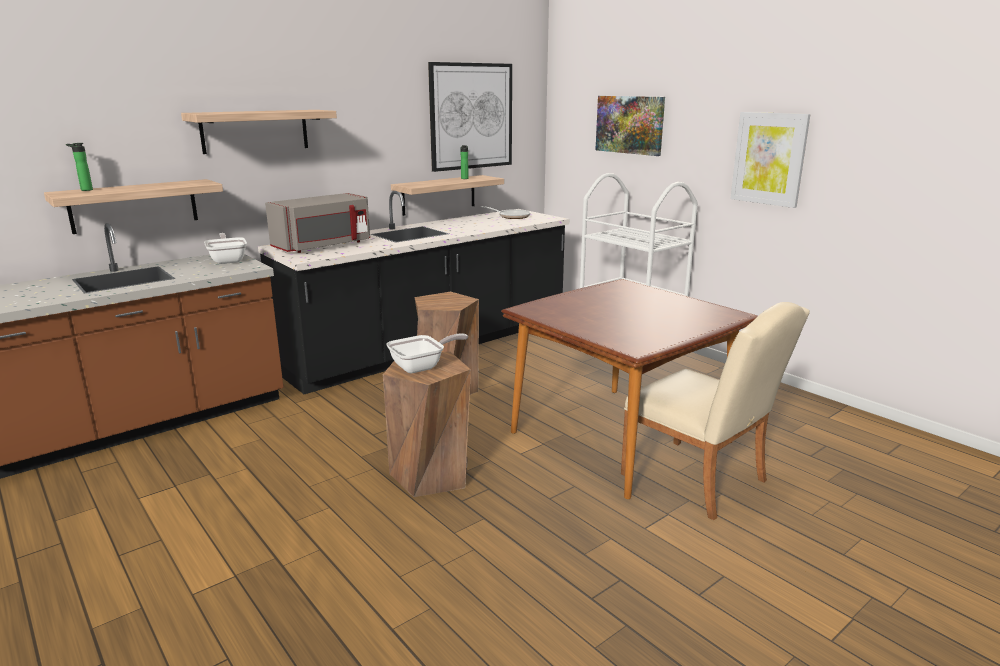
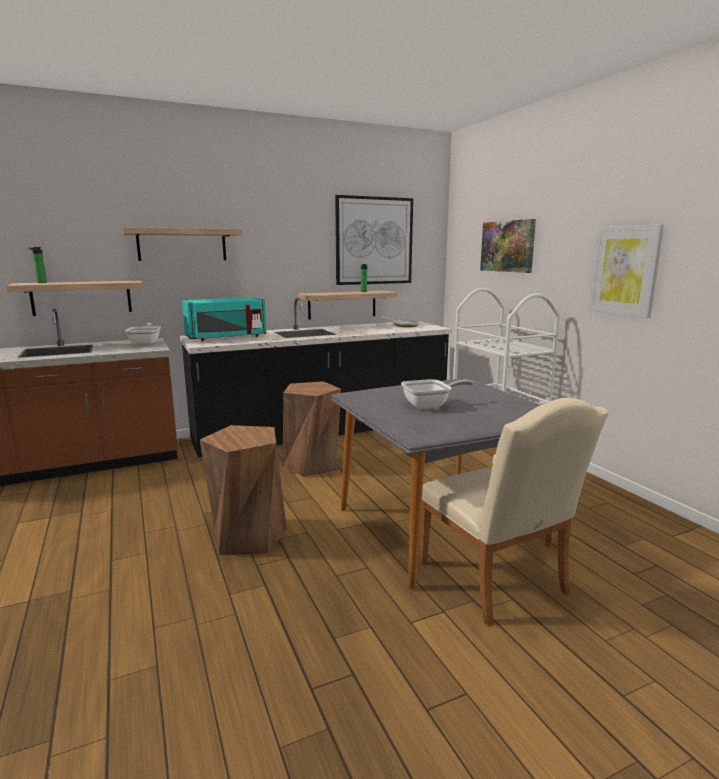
camera: 15 degrees right, 5 degrees down
(324, 246) = (227, 337): grey microwave -> turquoise microwave
(422, 366) = (237, 436): frying pan -> frying pan (430, 405)
(620, 437) = (440, 527): brown dining table -> grey dining table

